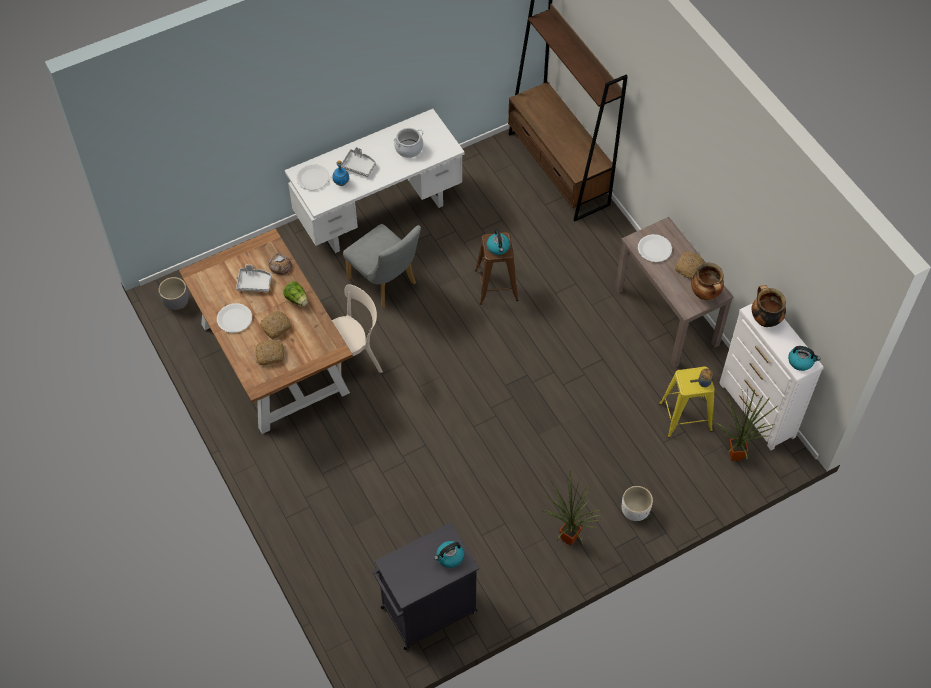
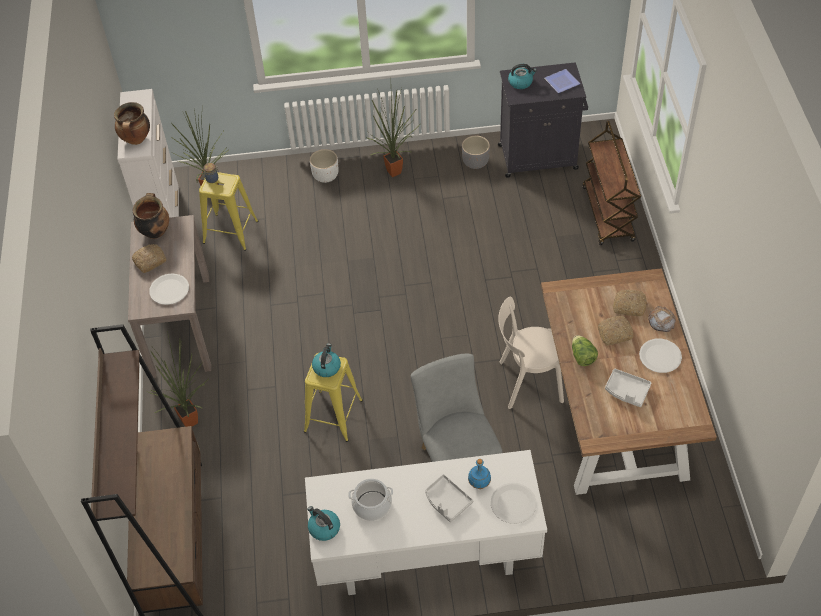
camera: 155 degrees left, 5 degrees down
(176, 302) = (716, 518): grey planter -> grey planter (475, 162)
(280, 266) = (590, 402): bread -> bread (661, 321)
(332, 558) = (608, 214): none -> brown cart
(404, 572) = (563, 82): none -> plate
(496, 285) = (333, 416): brown stool -> yellow stool
(602, 247) = (193, 421): none -> potted plant
(801, 361) = (135, 100): kettle -> kettle (323, 528)

